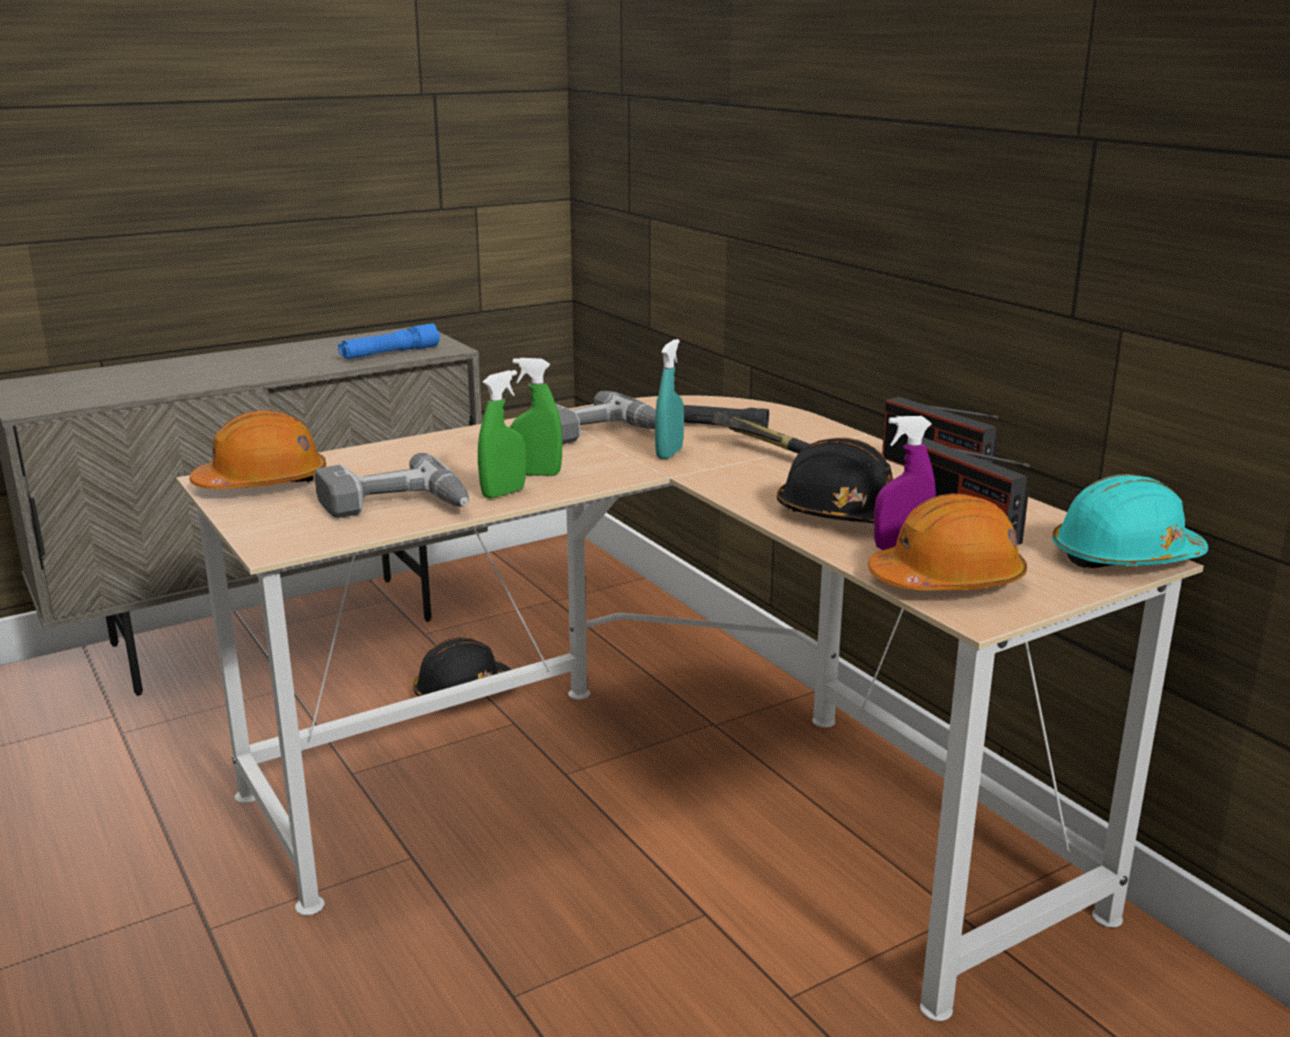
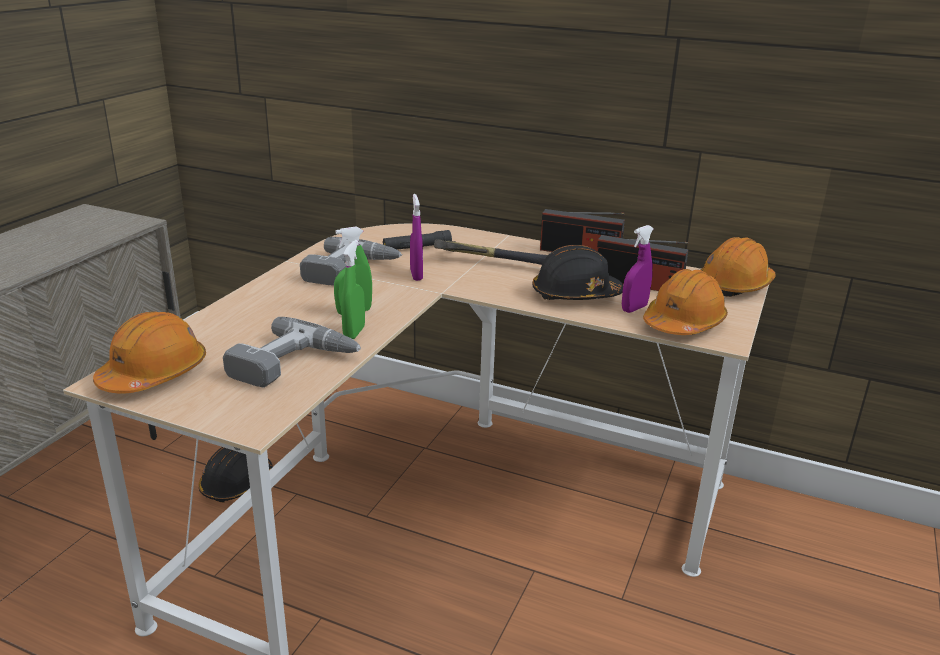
camera: 35 degrees left, 5 degrees up
(390, 353) = (95, 235): blue flashlight -> none
(669, 453) = (416, 275): turquoise spray bottle -> purple spray bottle
(1124, 557) = (735, 285): turquoise hard hat -> orange hard hat

